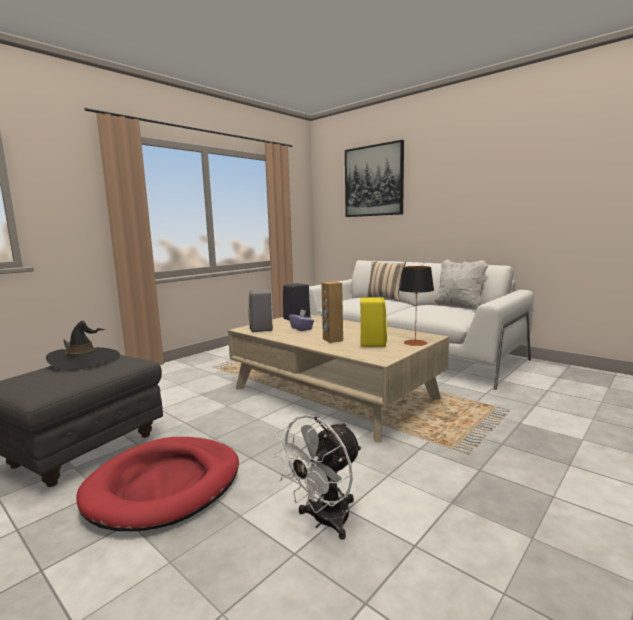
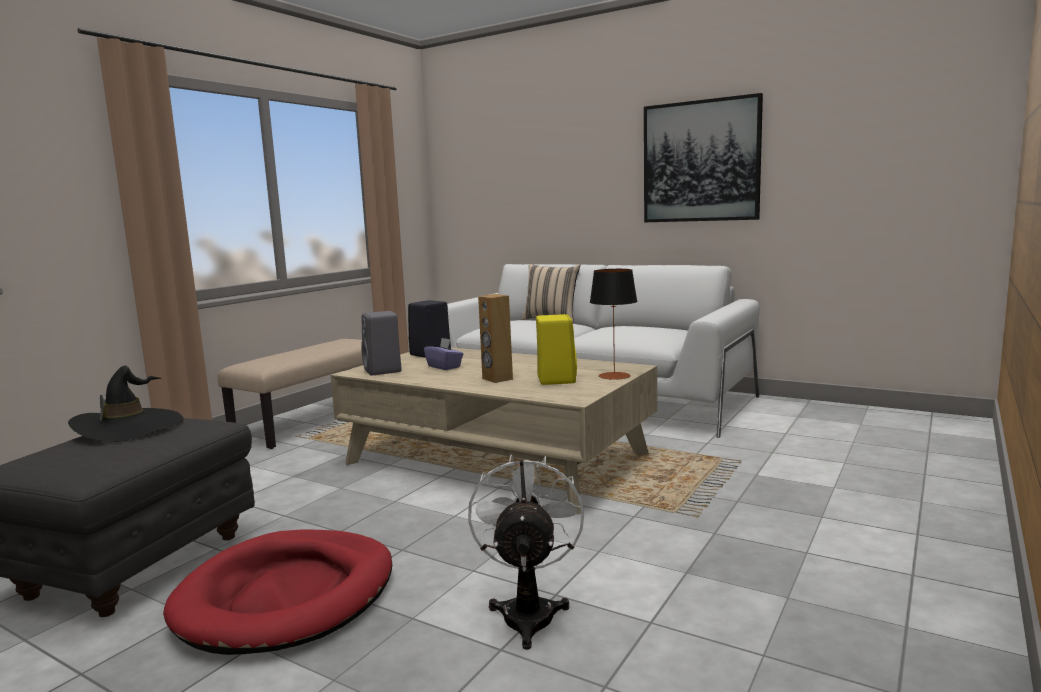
camera: 10 degrees left, 0 degrees up
(227, 357) = (314, 421): none -> beige bench
(324, 522) = (529, 611): white fan -> white fan turned 150 degrees clockwise
(373, 181) = (524, 144): picture -> picture (701, 161)
(459, 306) = (660, 326): white pillow -> none

